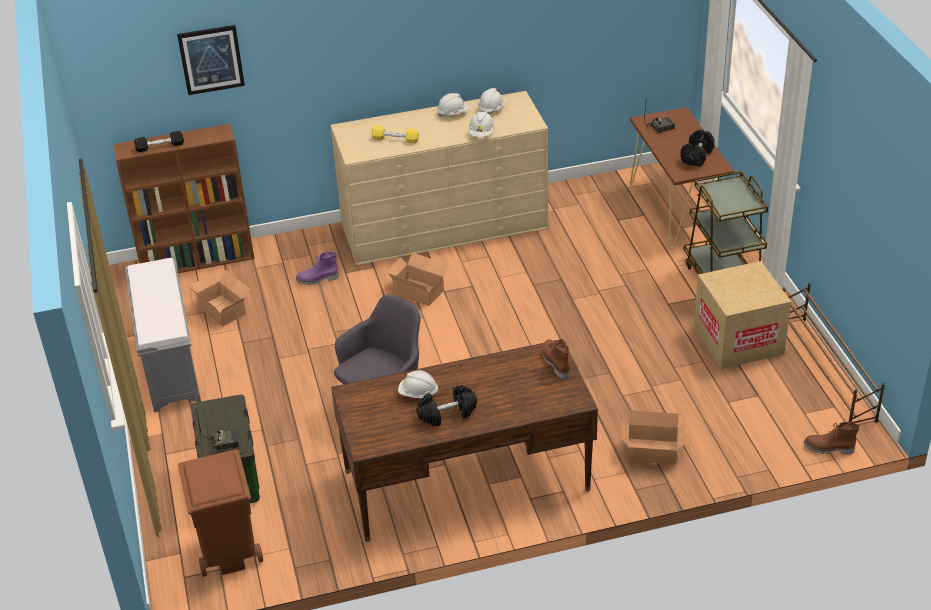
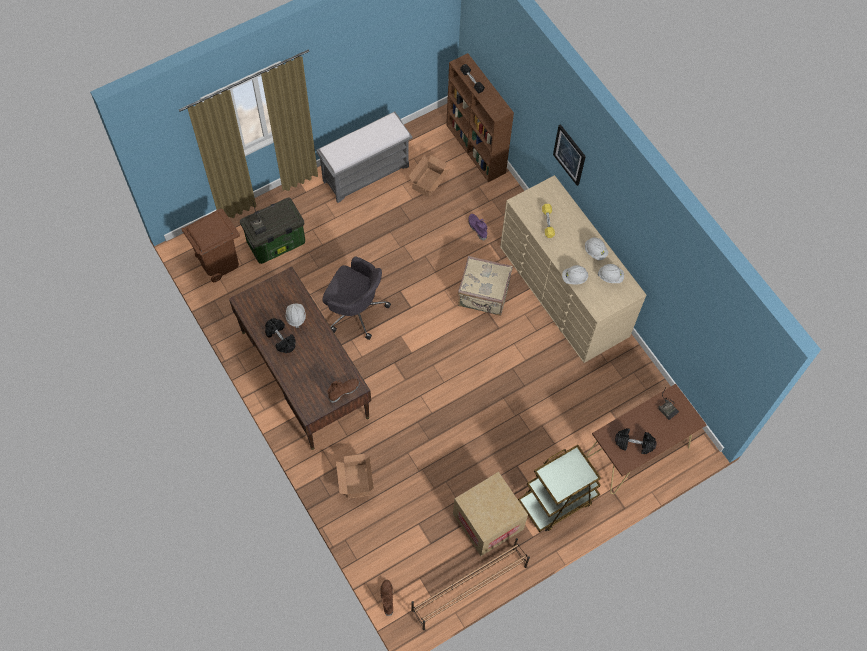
camera: 70 degrees right, 25 degrees up
(211, 59) = (518, 73): picture -> picture (569, 154)
(418, 290) = (484, 295): cardboard box -> beige suitcase

